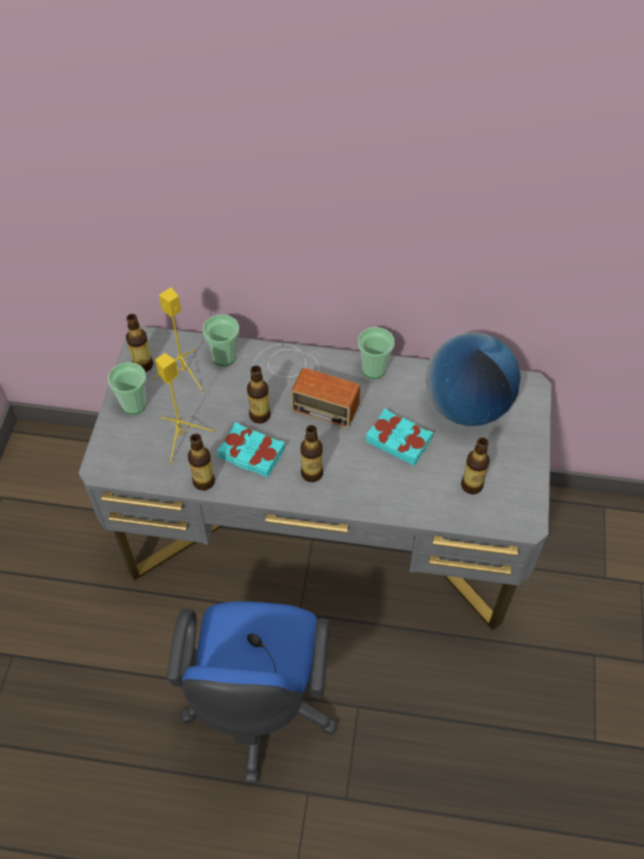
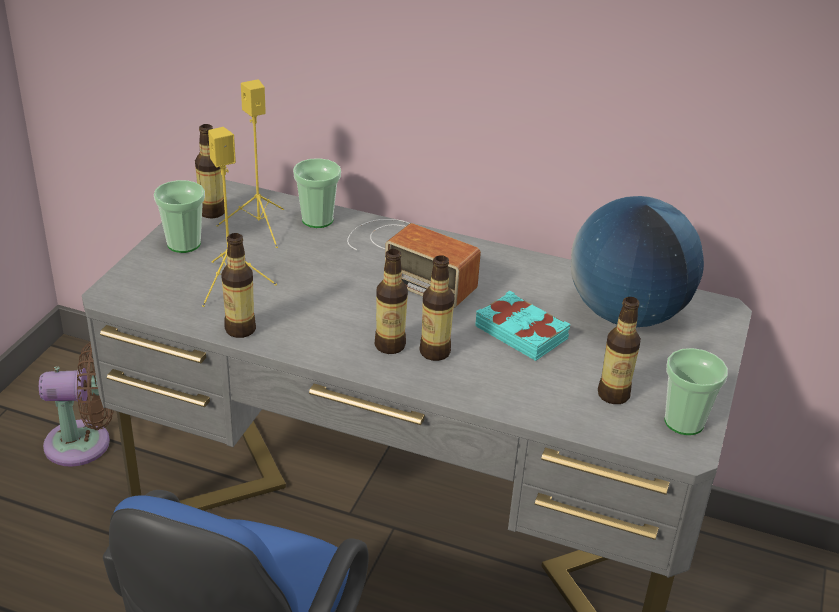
camera: 10 degrees right, 20 degrees down
(71, 516) = (85, 444): none -> brown fan
(251, 454) = (315, 313): turquoise book -> none
(260, 415) = (341, 279): bottle -> bottle (435, 352)
(374, 369) = (508, 260): cup -> cup (684, 422)

